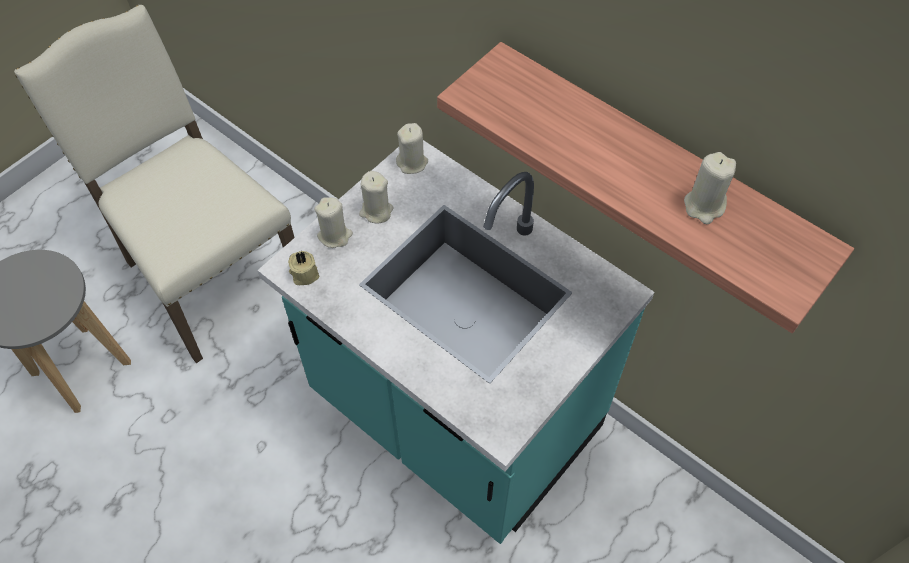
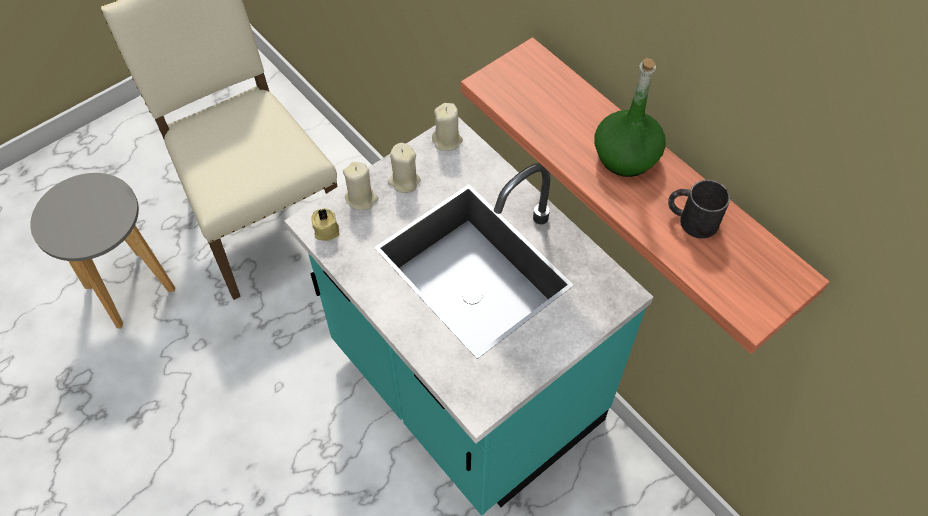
camera: 10 degrees right, 0 degrees up
(624, 151) = (626, 156): none -> green bottle
(704, 206) = (691, 220): beige candle -> black mug

